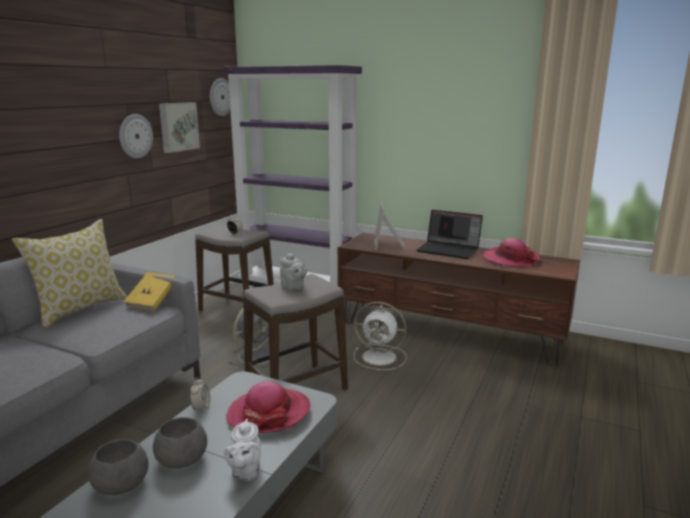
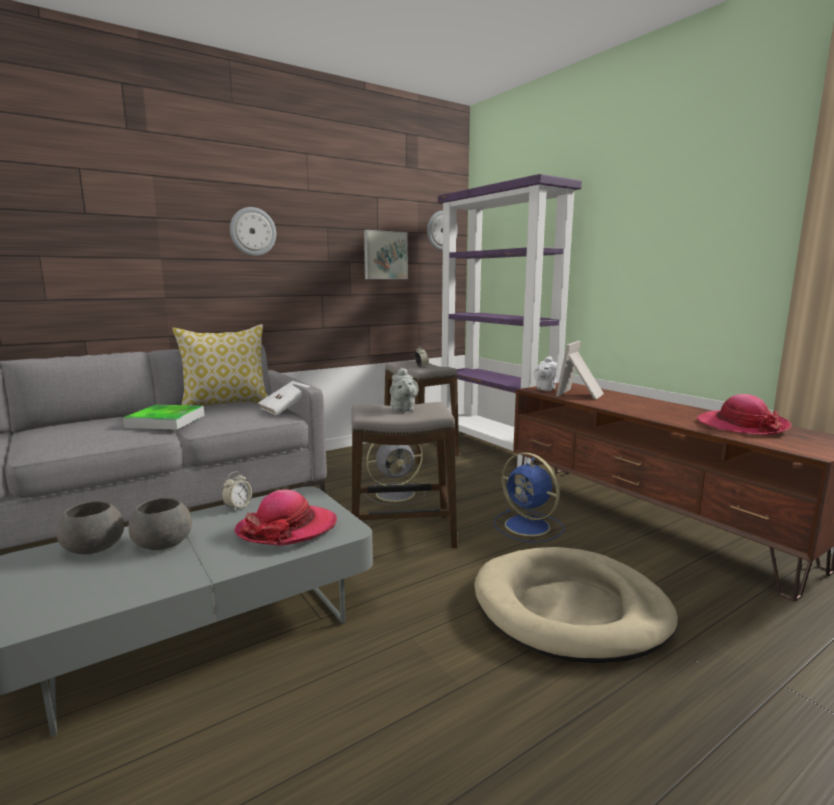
camera: 30 degrees right, 5 degrees down
(46, 342) = (166, 421): none -> tray
(135, 136) = (333, 259): wall clock -> wall clock (253, 231)
(152, 302) = (285, 409): yellow book -> white book
(245, 472) = (193, 572): white teapot -> white teapot (545, 389)
(381, 357) = (529, 526): white fan -> blue fan
(449, 250) = (657, 407): laptop -> none
(453, 409) = (570, 609): none -> beige dog bed

